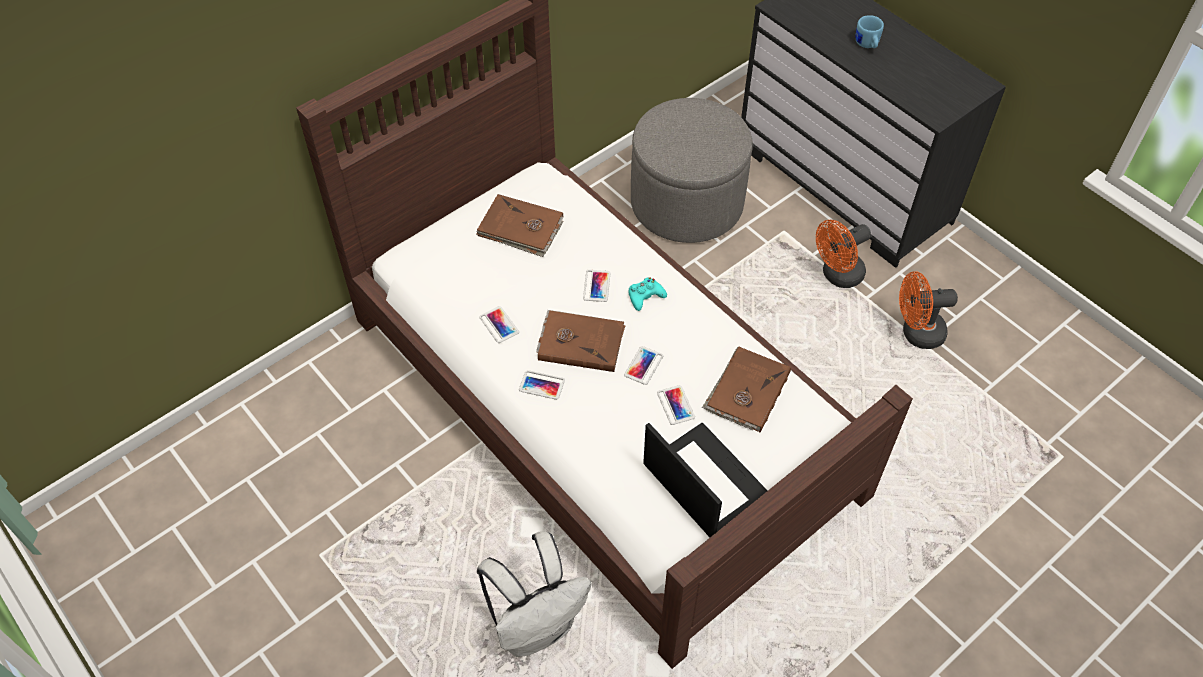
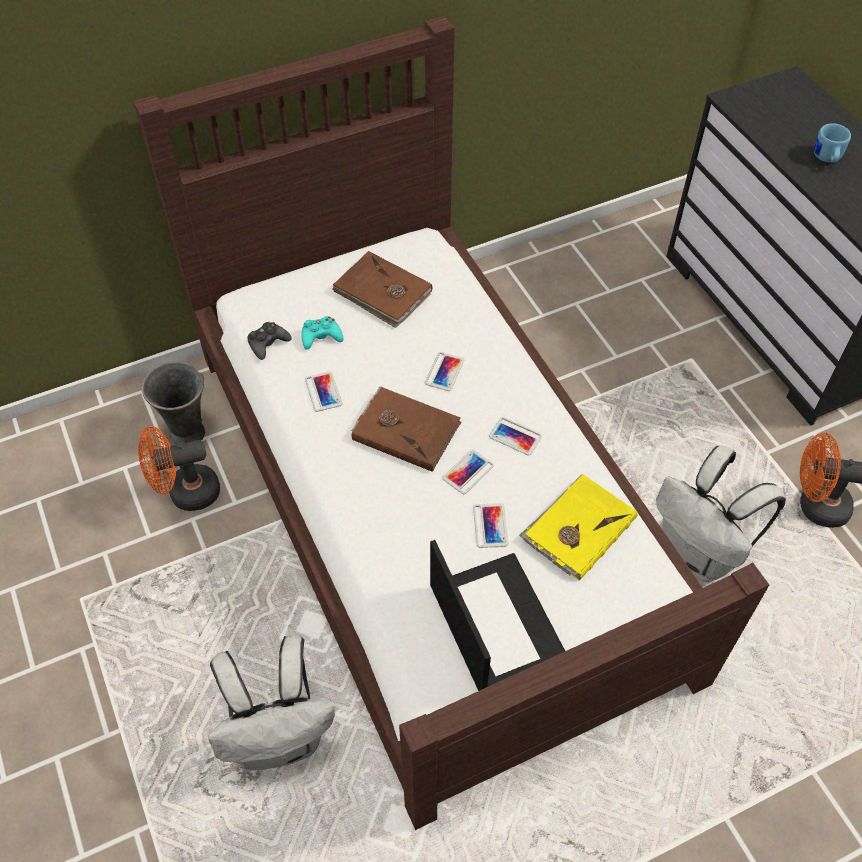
camera: 15 degrees right, 0 degrees up
(366, 390) = (189, 434): none -> grey vase
(435, 293) = (268, 343): none -> black game controller
(541, 385) = (347, 468): phone -> phone (515, 436)
(645, 296) = (495, 395): turquoise game controller -> turquoise game controller (321, 336)
(686, 203) = (591, 307): grey ottoman -> none
(746, 391) = (577, 528): brown book -> yellow book
(835, 393) = (699, 553): none -> white backpack
(837, 276) = (739, 421): orange fan -> orange fan (186, 493)

